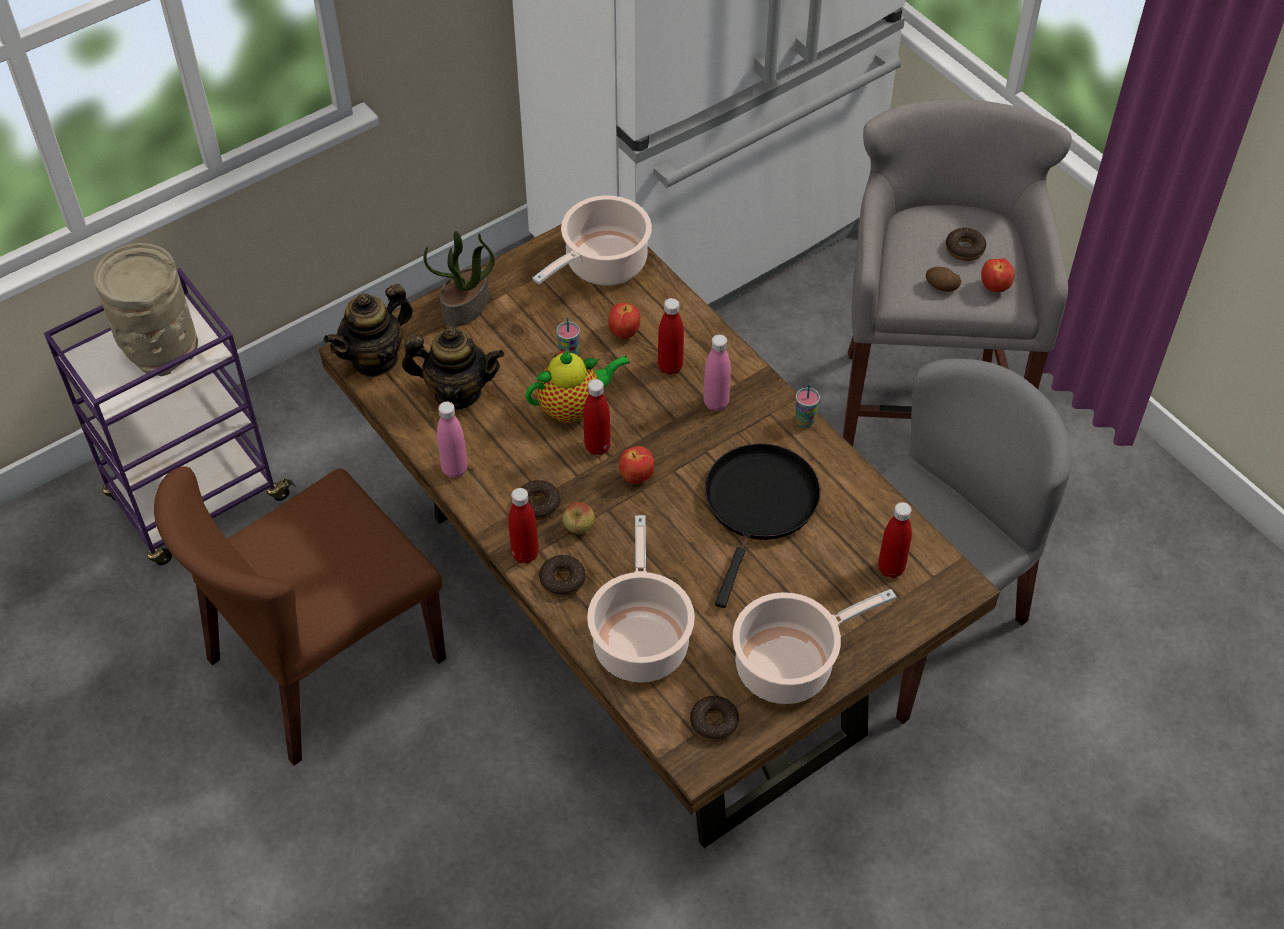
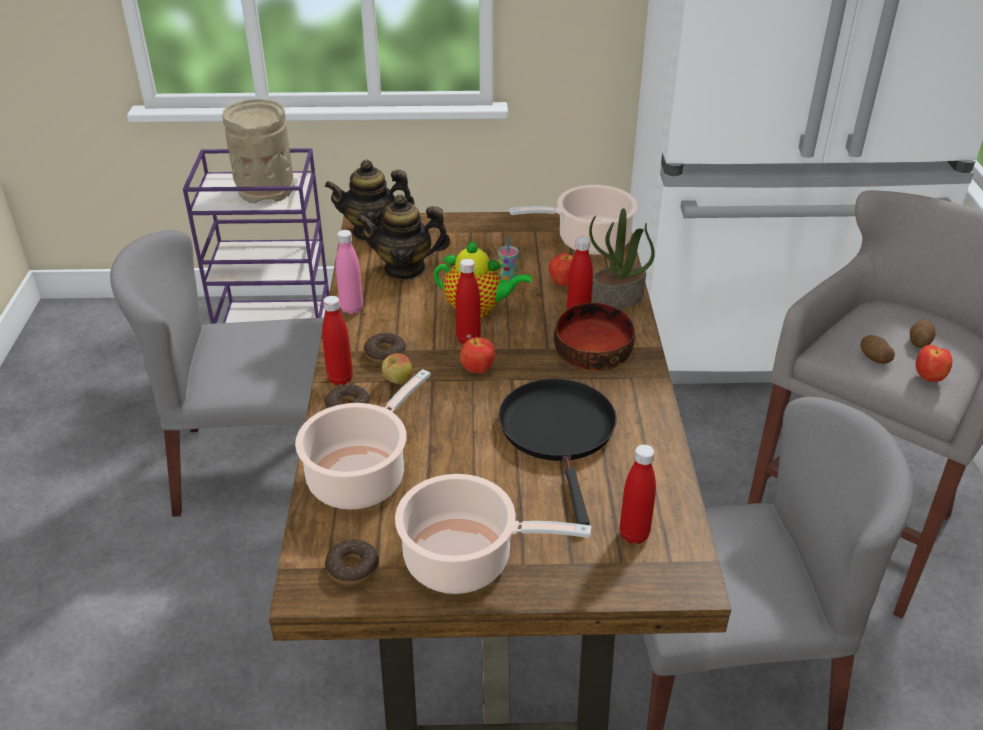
camera: 35 degrees right, 15 degrees down
(325, 661) = (257, 465): brown chair -> grey chair
(457, 392) = (405, 269): teapot -> teapot turned 135 degrees clockwise
(466, 307) = (464, 228): potted plant -> potted plant (617, 299)
(716, 403) = (592, 352): pink bottle -> bowl
(759, 505) = (559, 432): black frying pan -> black frying pan turned 60 degrees counterclockwise
(805, 421) = (657, 394): cup -> none
(964, 249) = (919, 342): donut -> potato

